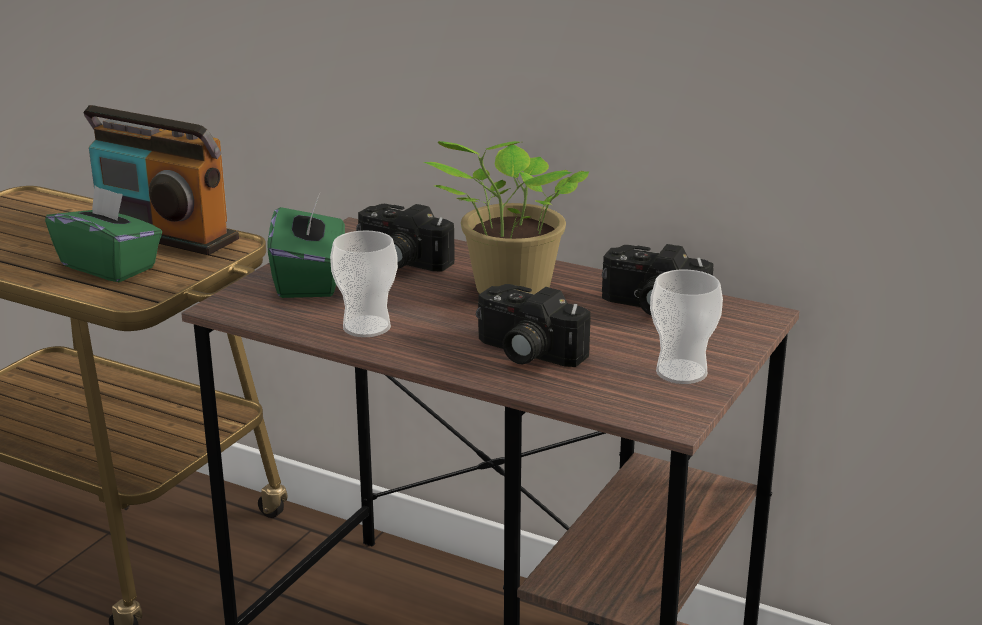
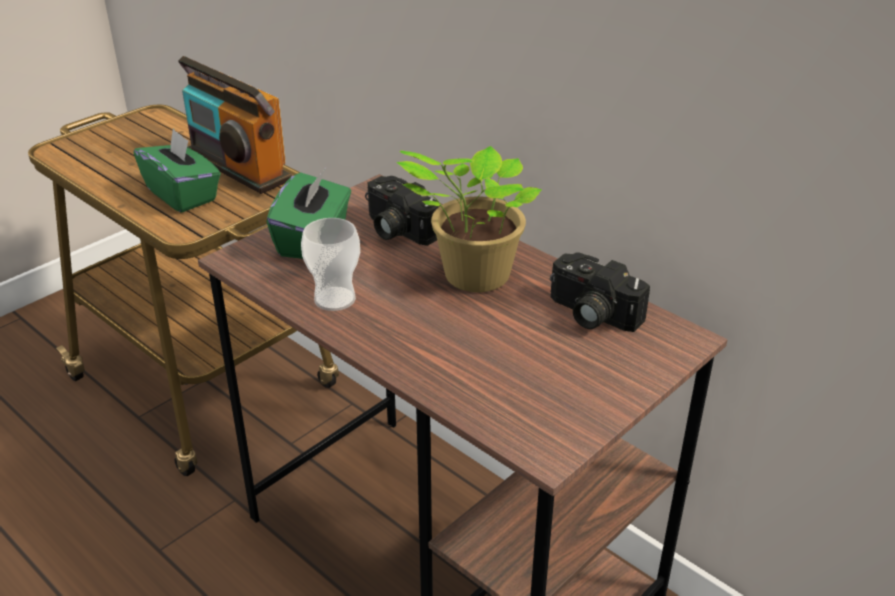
camera: 15 degrees right, 10 degrees up
(525, 353) = (453, 350): camera -> none
(681, 372) = (582, 397): cup -> none

